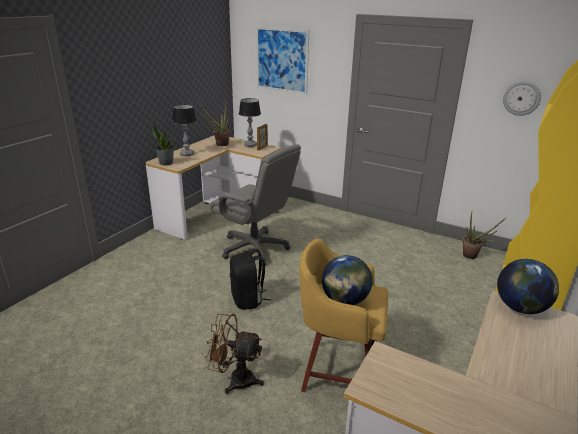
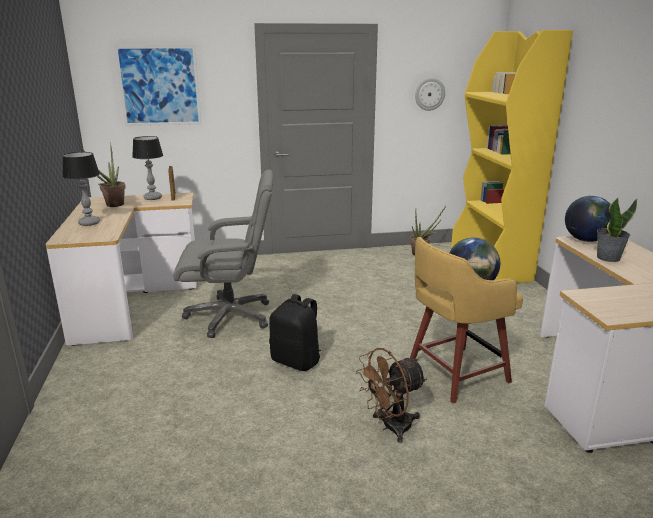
camera: 40 degrees left, 5 degrees down
(166, 163) = (80, 237): potted plant -> potted plant (608, 258)

